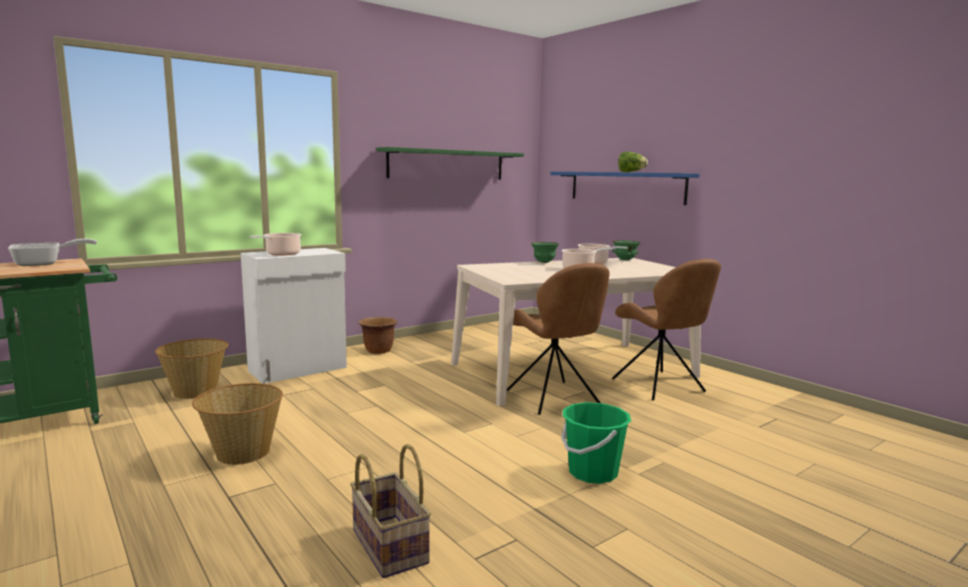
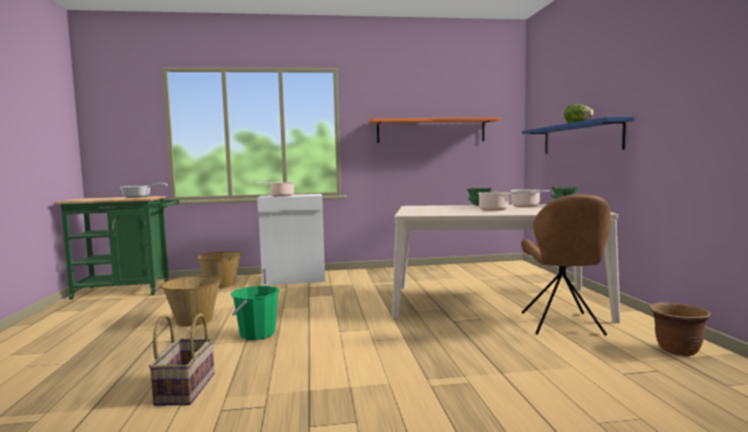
camera: 30 degrees right, 5 degrees down
(378, 350) = (361, 274): brown planter -> brown planter (677, 350)
(447, 164) = (431, 131): green shelf -> orange shelf
(554, 399) = (444, 320): brown chair -> none
(592, 472) = (392, 376): green bucket -> green bucket (257, 334)

